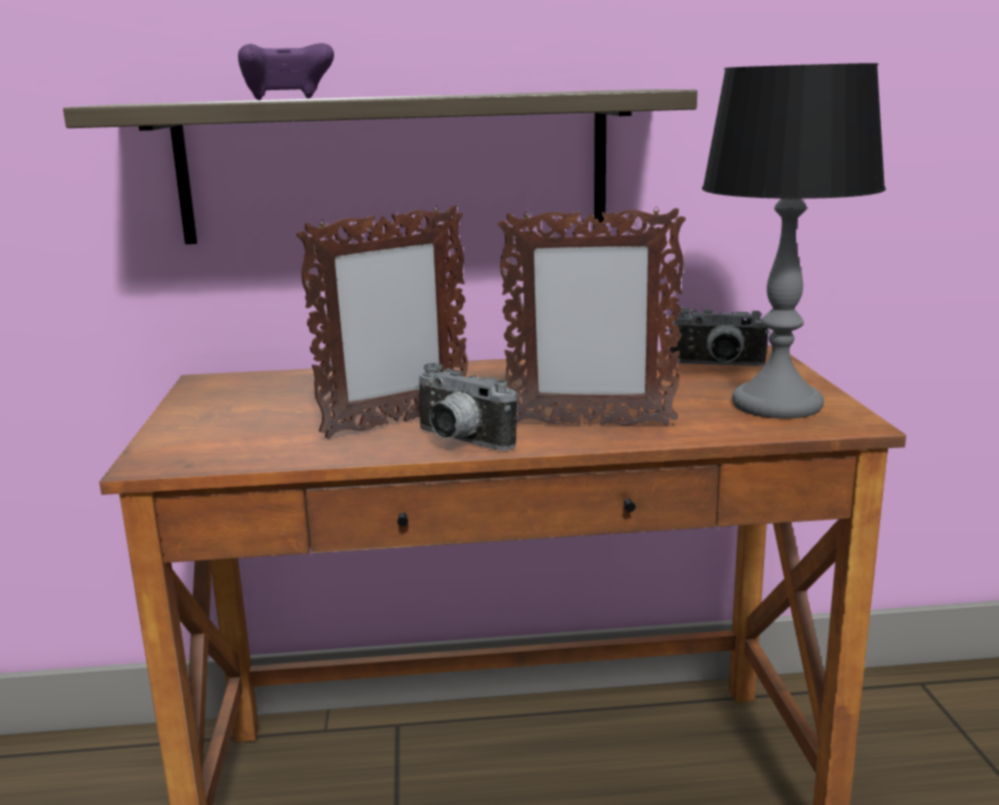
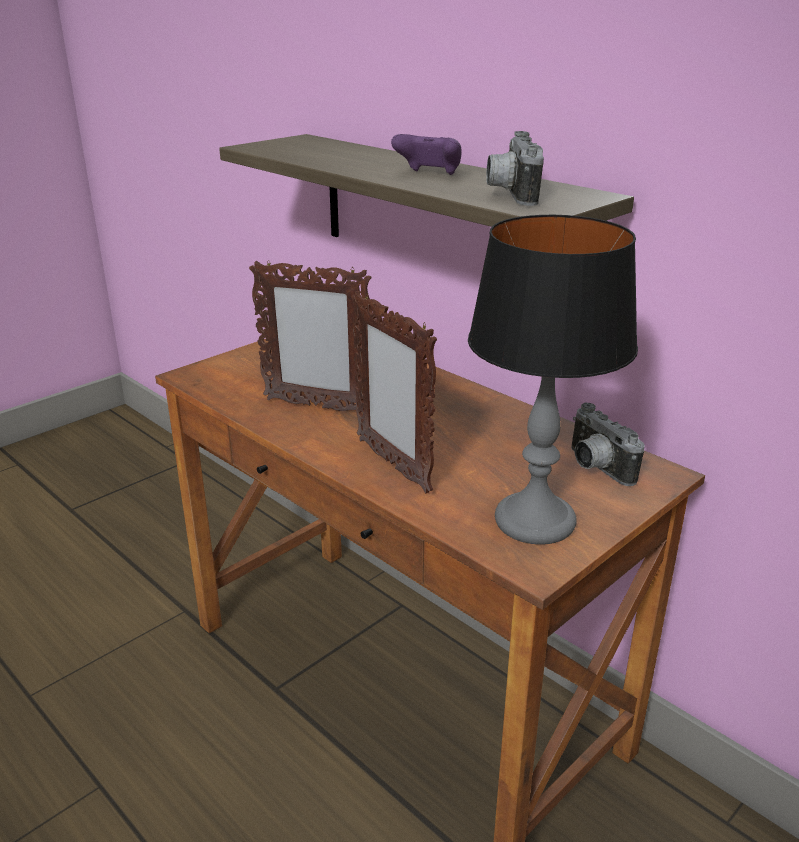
camera: 50 degrees right, 10 degrees up
(287, 99) = (320, 163): purple game controller -> purple game controller (429, 175)
(458, 441) = (309, 436): camera -> camera (510, 194)

